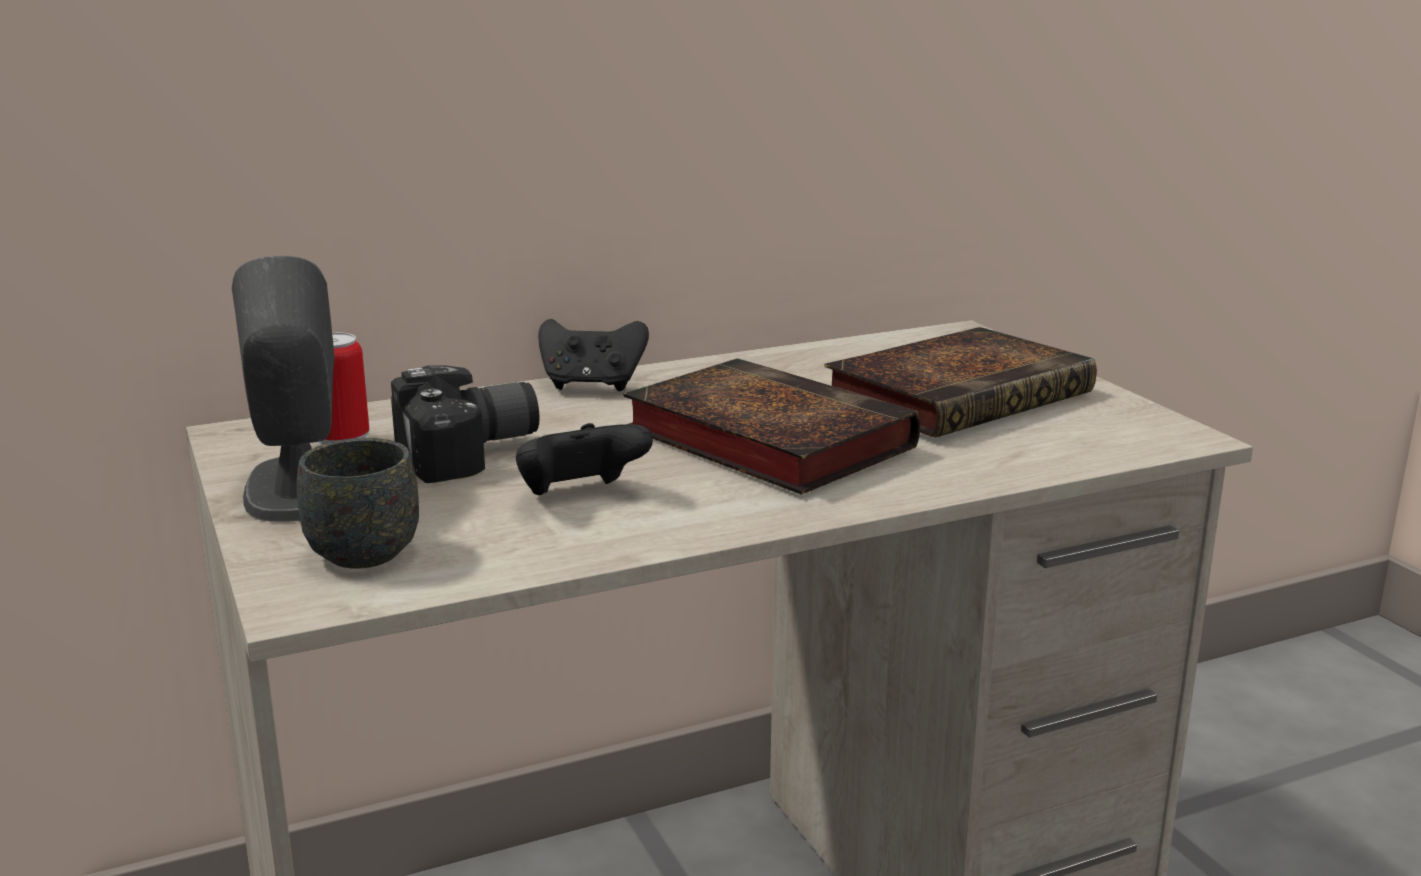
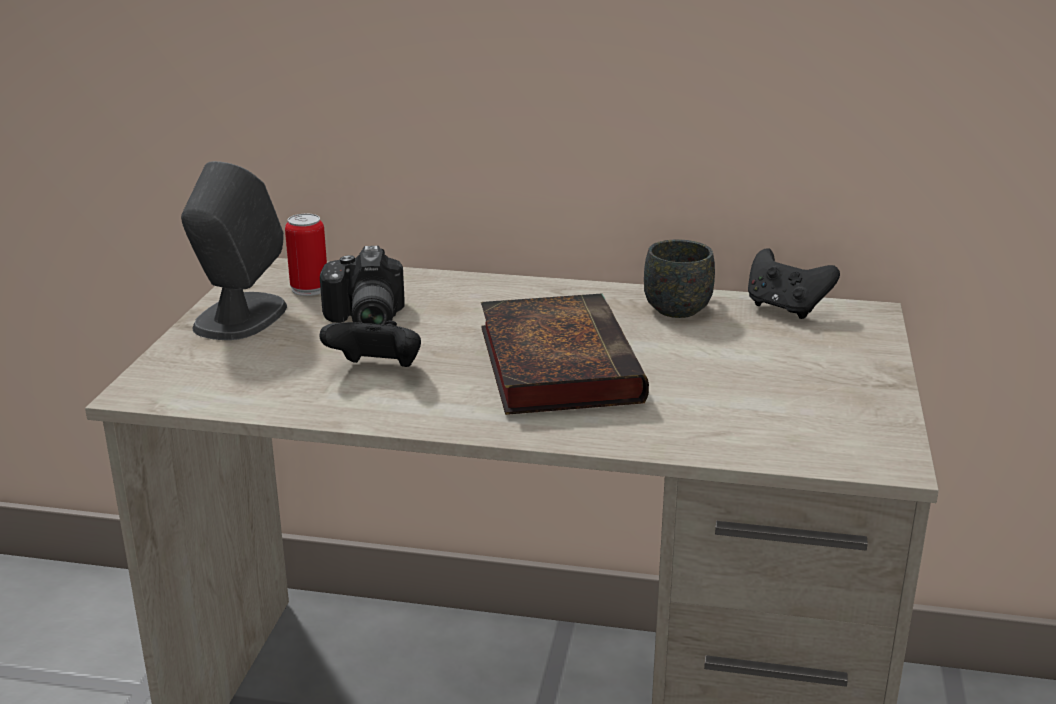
camera: 35 degrees right, 5 degrees up
(367, 546) = (217, 367): grey mug -> grey mug (681, 306)
(472, 454) = (363, 321): camera -> camera turned 75 degrees clockwise
(592, 385) = (513, 288): black game controller -> black game controller (785, 308)
(961, 395) = (765, 369): book -> none

